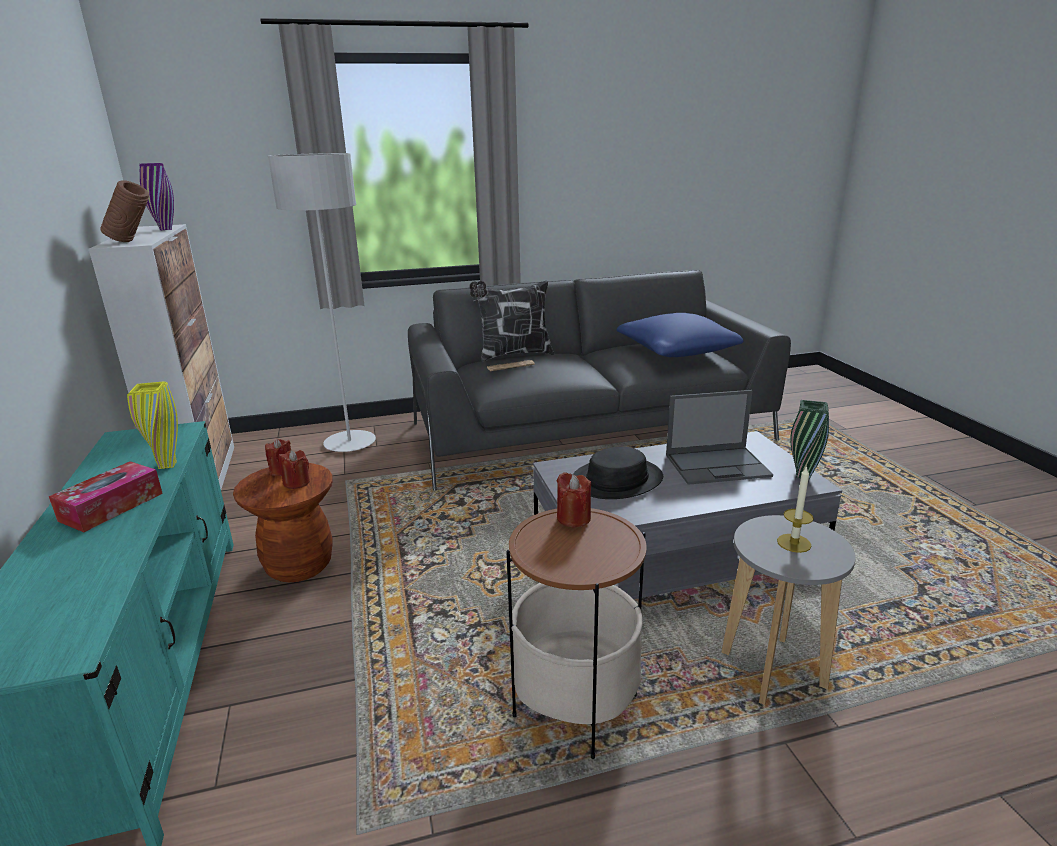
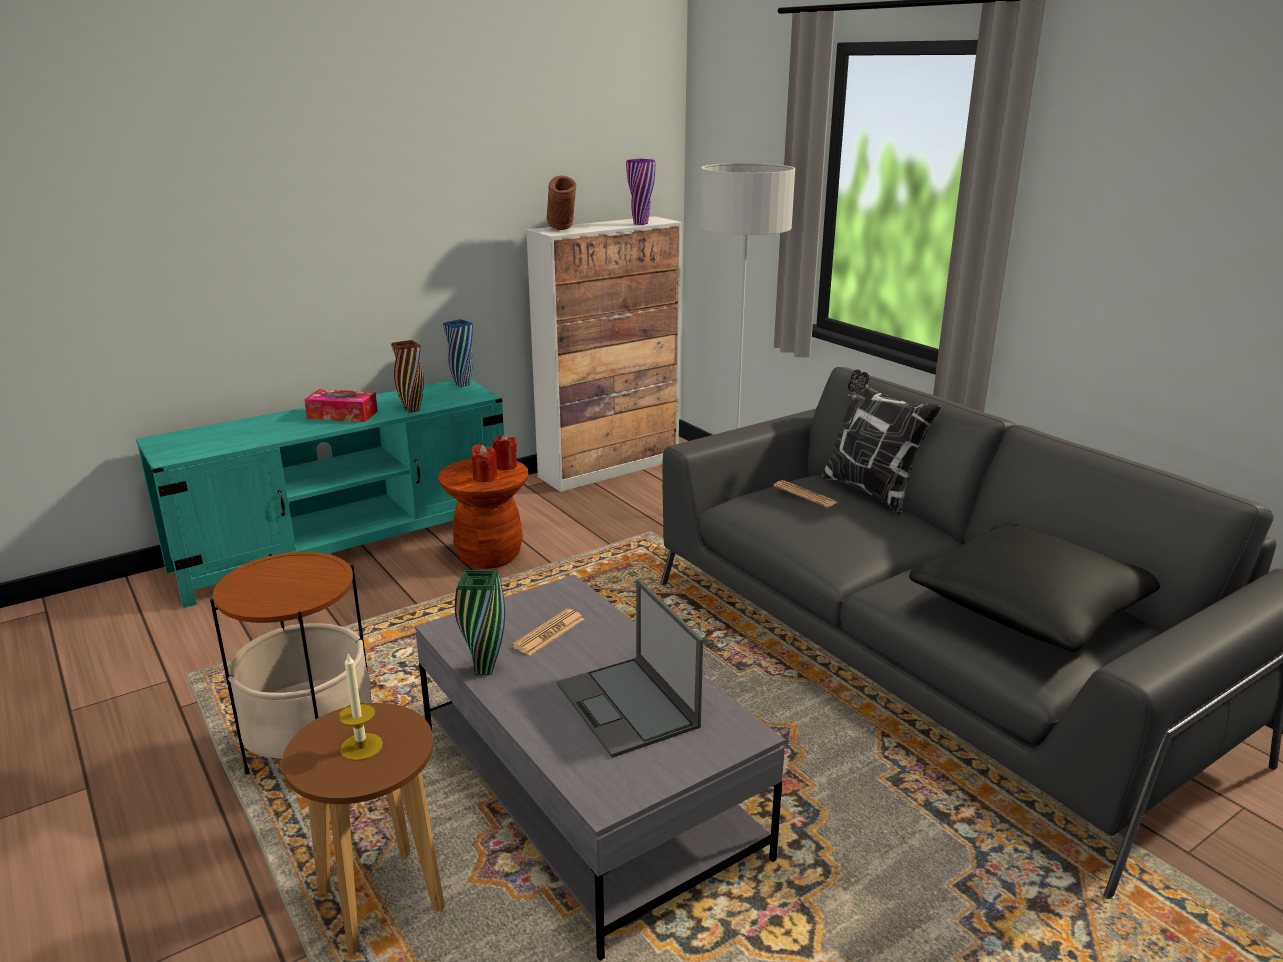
camera: 70 degrees right, 0 degrees up
(129, 435) = (462, 384): none -> blue vase
(167, 465) = (412, 410): yellow vase -> brown vase
(573, 518) = (326, 574): red candle -> none
(617, 480) = (549, 633): black hat -> newspaper
(676, 351) = (1028, 609): blue pillow -> black pillow
(772, 670) = (380, 900): grey stool -> brown stool
(802, 475) = (630, 789): green vase -> green vase (484, 669)

